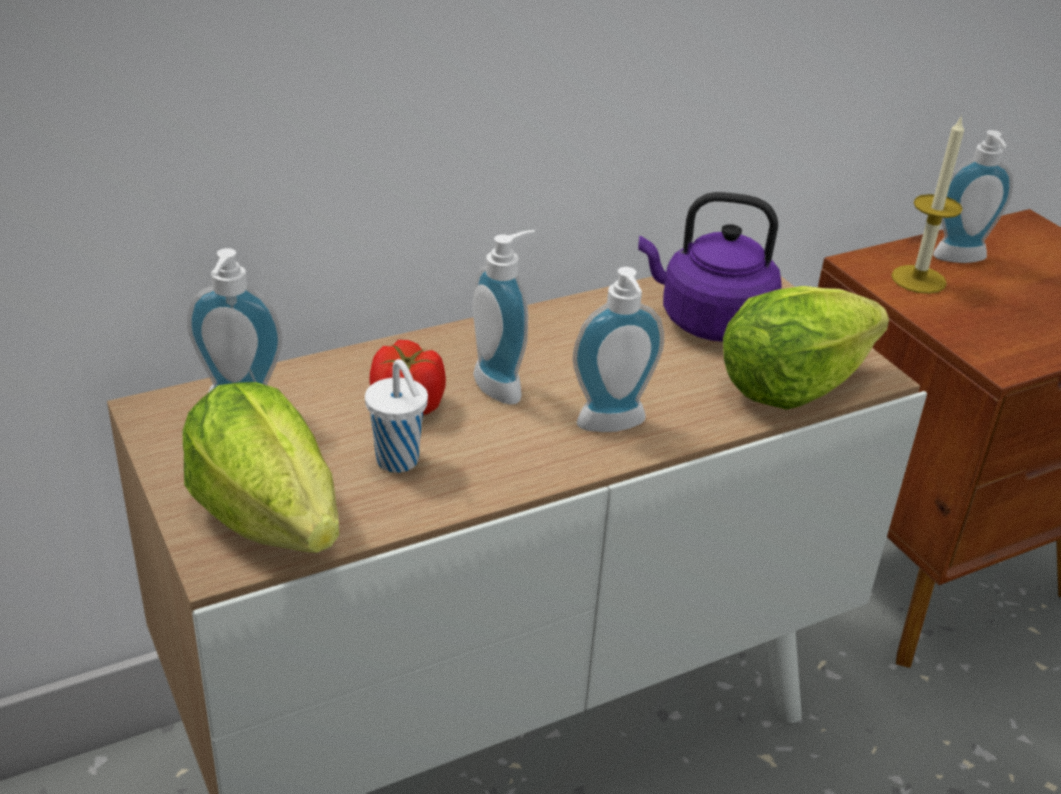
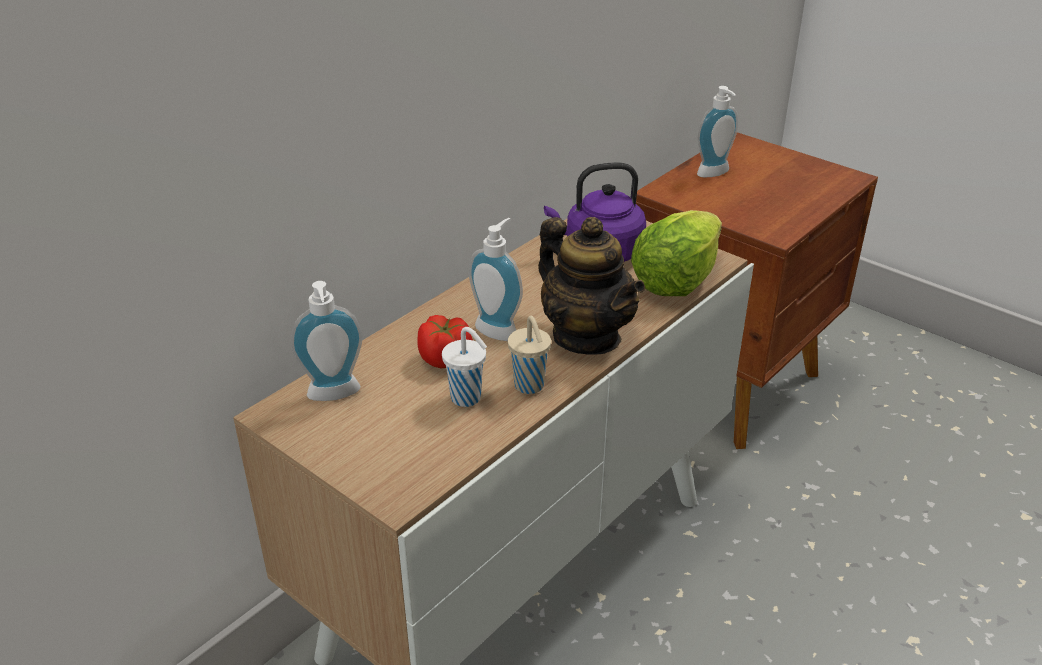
camera: 20 degrees left, 0 degrees up
(268, 517) = (407, 460): lettuce -> none
(490, 470) = (530, 386): none -> beige cup
(613, 426) = (586, 336): soap dispenser -> teapot
(918, 279) = (698, 193): candle -> none

